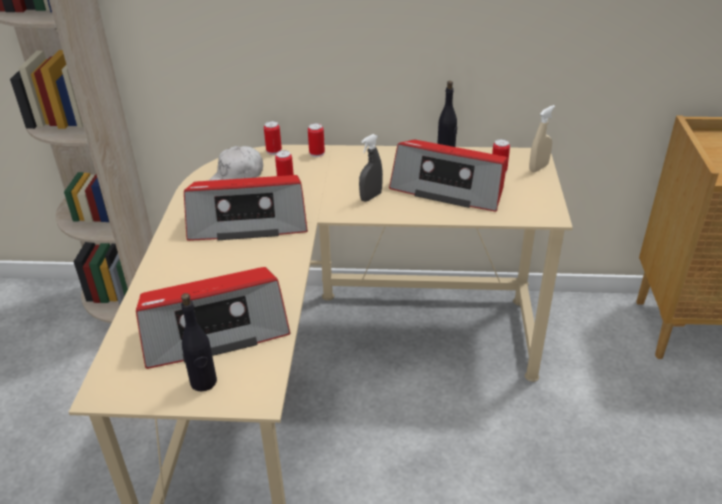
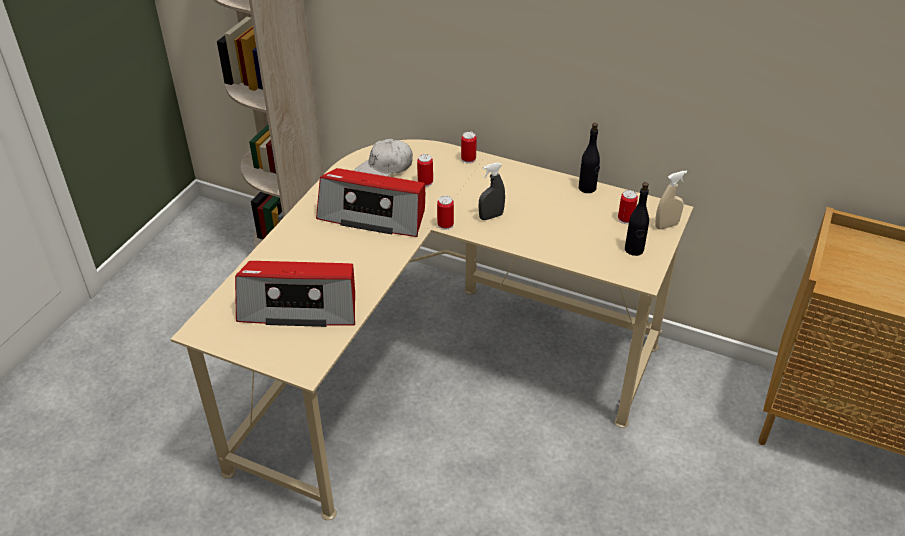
camera: 20 degrees right, 5 degrees up
(203, 382) = (272, 345): black bottle -> black bottle (634, 250)
(274, 151) = (431, 147): can -> can (445, 225)
(449, 188) = (567, 226): radio -> none

